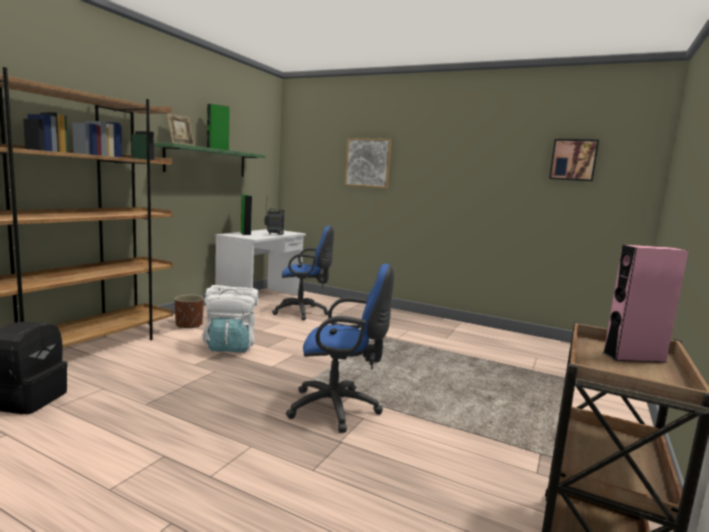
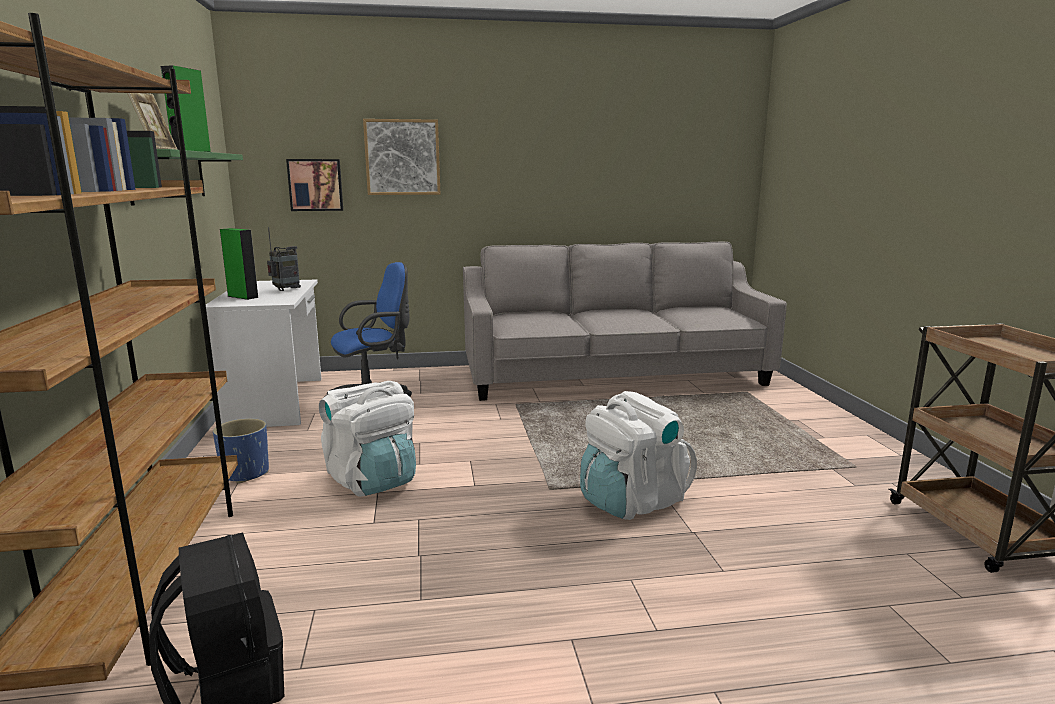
camera: 35 degrees left, 5 degrees up
(189, 325) = (244, 473): brown planter -> blue planter
(339, 409) = (632, 501): blue office chair -> white backpack
(479, 340) = (615, 377): none -> grey sofa
(573, 160) = (675, 143): picture -> picture (315, 185)
(634, 357) = (1000, 346): pink speaker -> none

